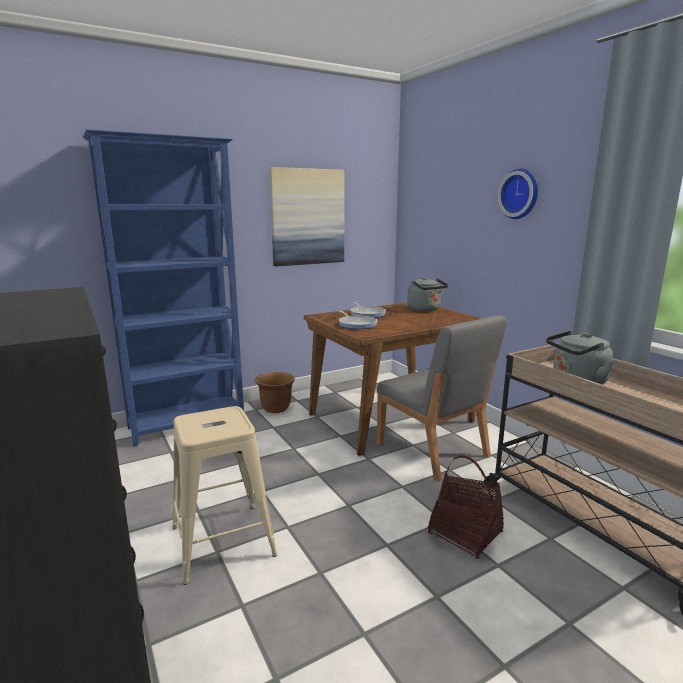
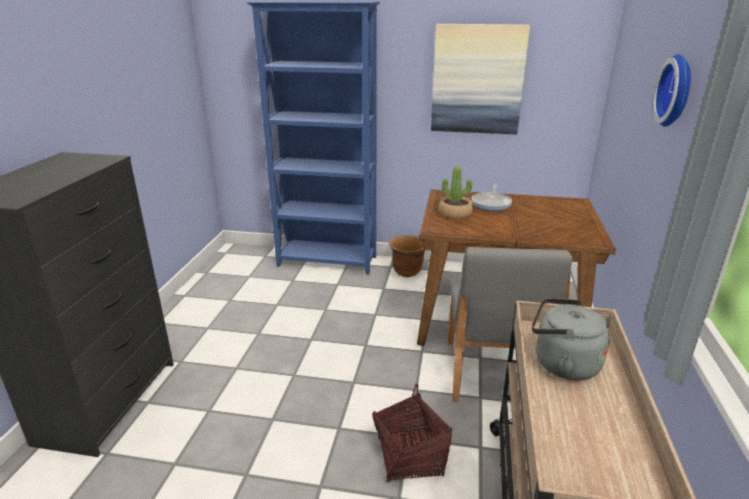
camera: 40 degrees right, 10 degrees up
(222, 541) = (246, 363): beige stool -> none
(357, 324) = (455, 214): frying pan -> potted plant
(425, 309) = (569, 213): grey kettle -> none

